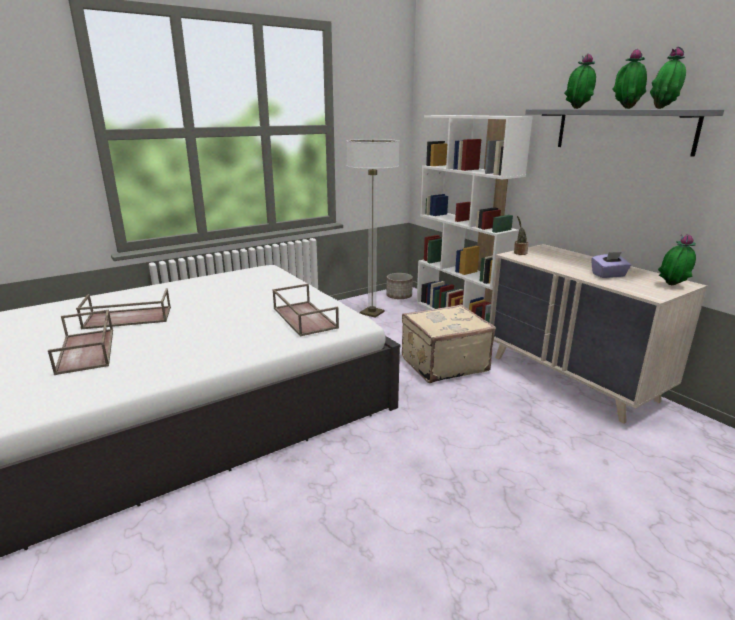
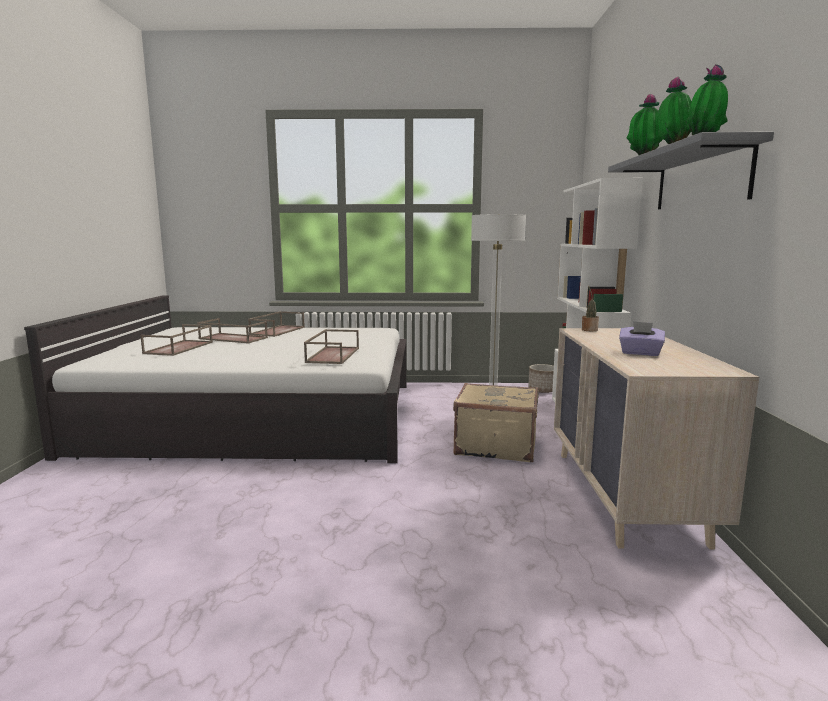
camera: 35 degrees right, 10 degrees down
(157, 293) = (277, 330): none -> brown tray
(672, 286) = (698, 369): potted plant -> none

